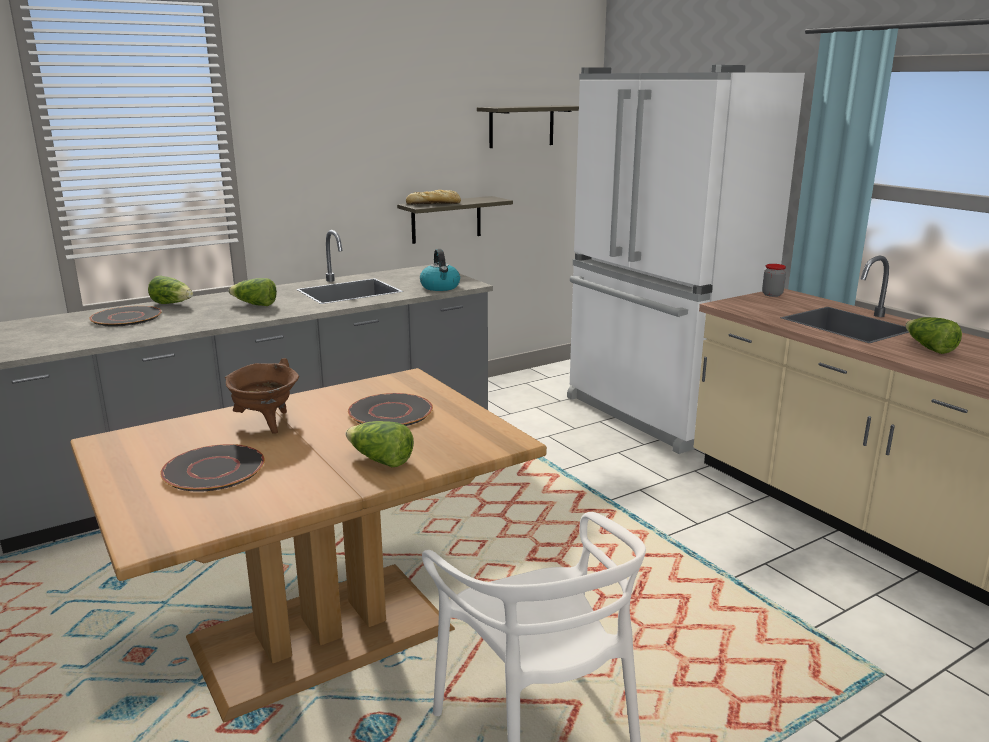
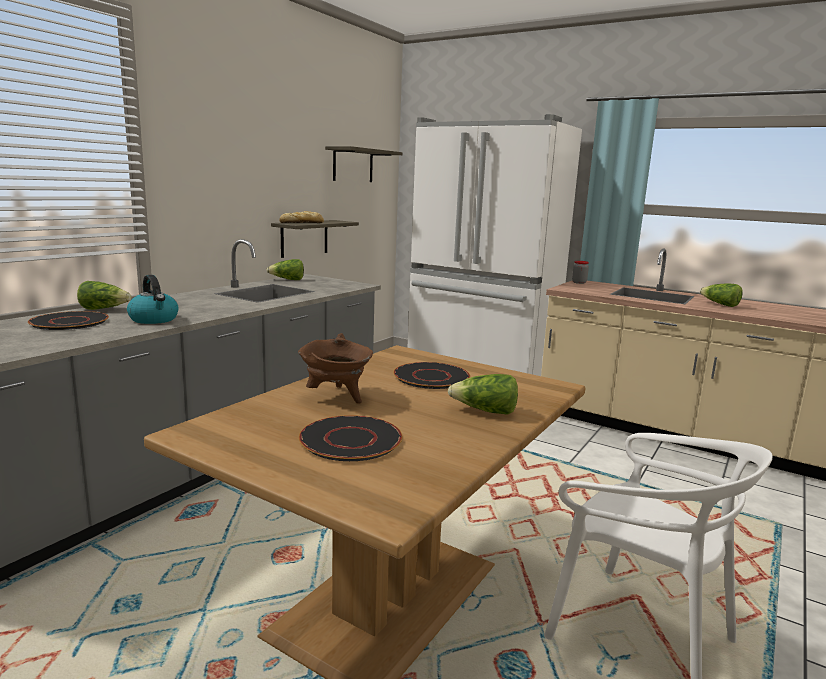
camera: 25 degrees left, 5 degrees down
(255, 305) = (194, 306): lettuce -> lettuce (287, 280)
(440, 287) = (341, 287): kettle -> kettle (154, 319)

